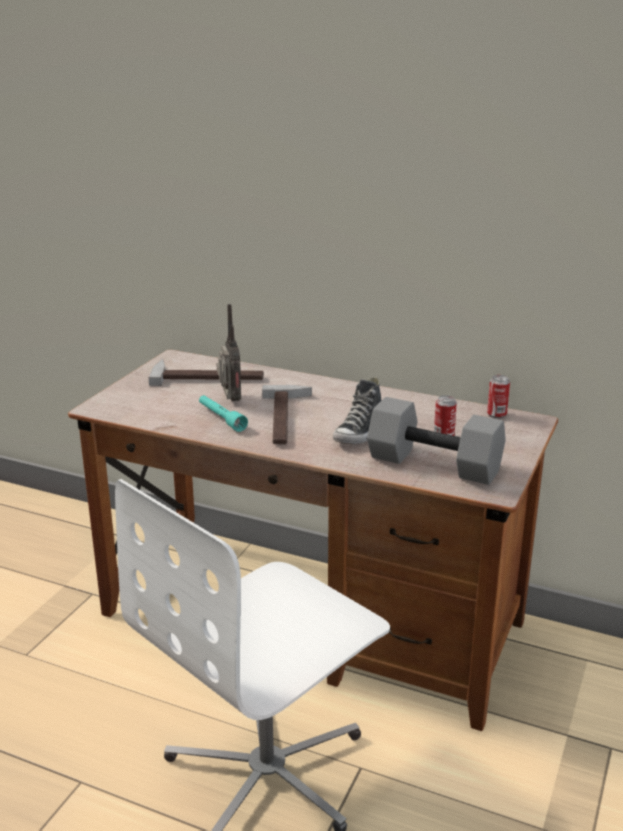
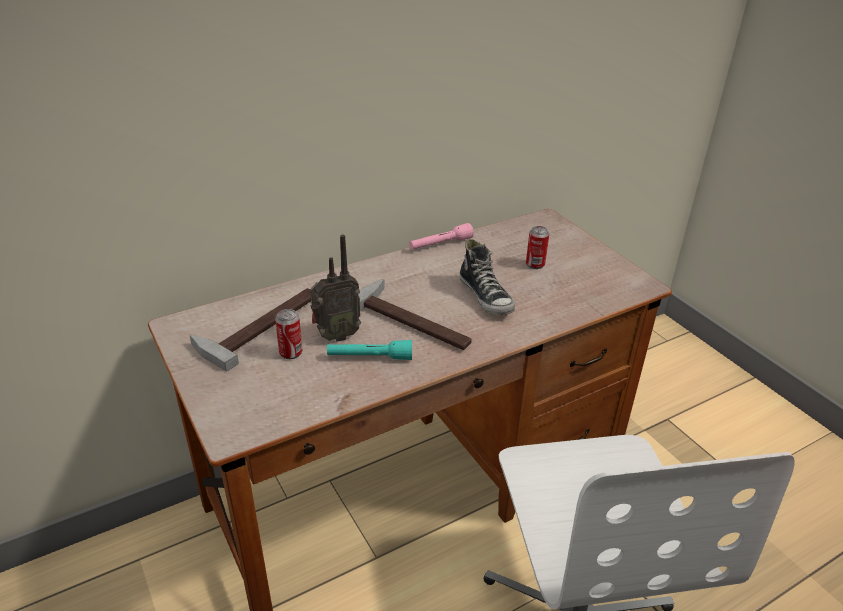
camera: 55 degrees left, 10 degrees up
(230, 401) = (335, 335): radio -> radio turned 135 degrees clockwise
(406, 394) = (440, 244): none -> pink flashlight
(432, 465) = (577, 291): grey dumbbell -> none
(496, 415) = (521, 227): can -> can (291, 353)

